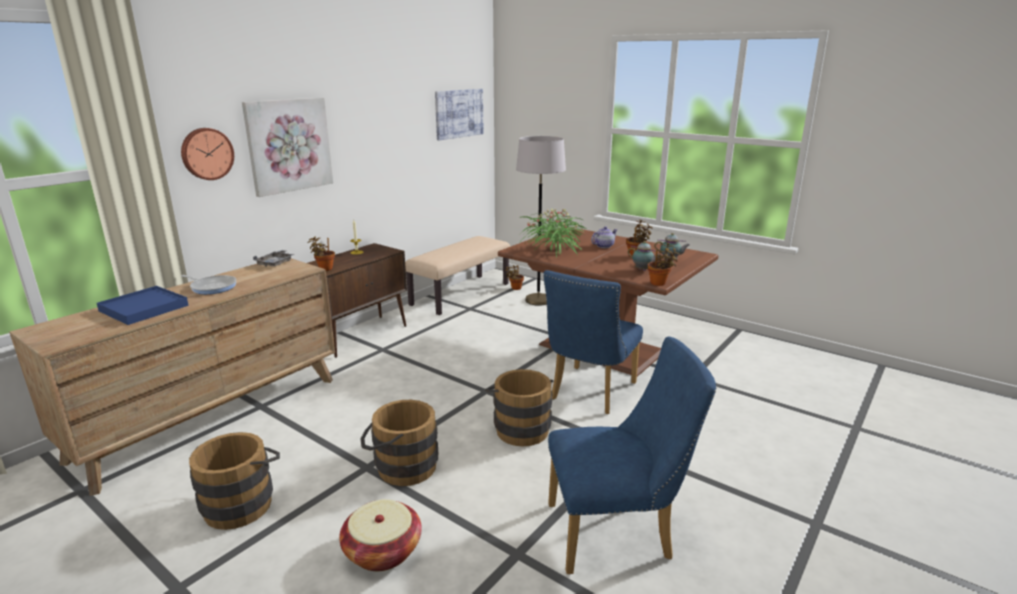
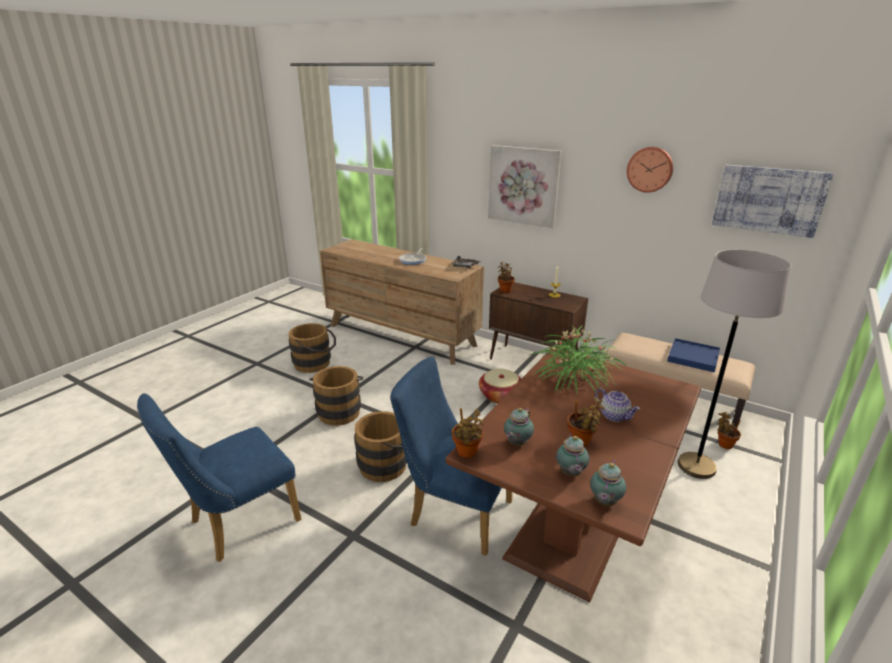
camera: 85 degrees right, 5 degrees up
(143, 308) = (378, 253): blue tray -> blue tray (693, 357)
(206, 153) = (463, 177): wall clock -> wall clock (650, 169)
(382, 551) = (259, 416): basket -> basket (500, 395)
(618, 533) = (237, 523): blue chair -> blue chair turned 60 degrees clockwise
(693, 257) = (604, 502): none -> teapot

